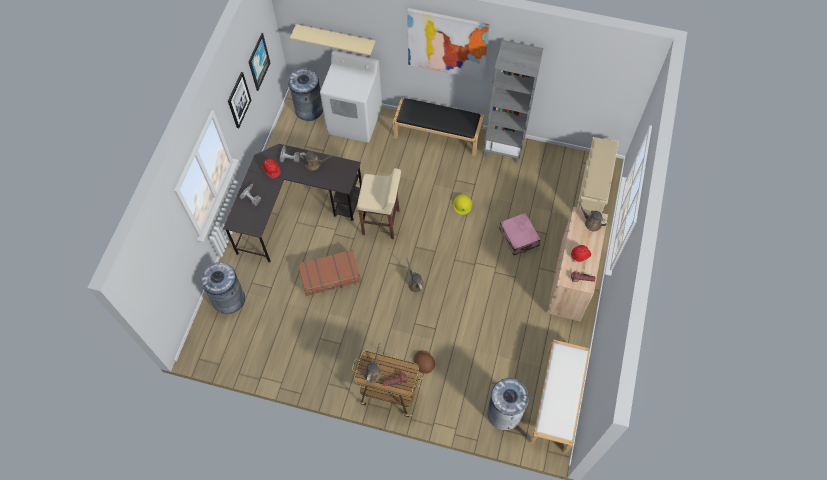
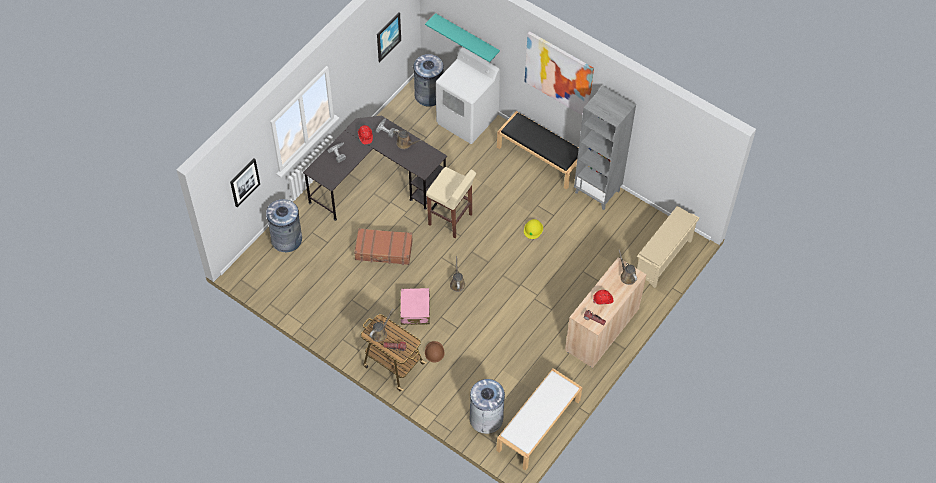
camera: 20 degrees right, 5 degrees down
(238, 100) = (356, 65): picture -> picture (244, 182)
(336, 38) = (467, 37): beige shelf -> turquoise shelf
(518, 237) = (572, 276): pink suitcase -> pink suitcase (415, 310)

